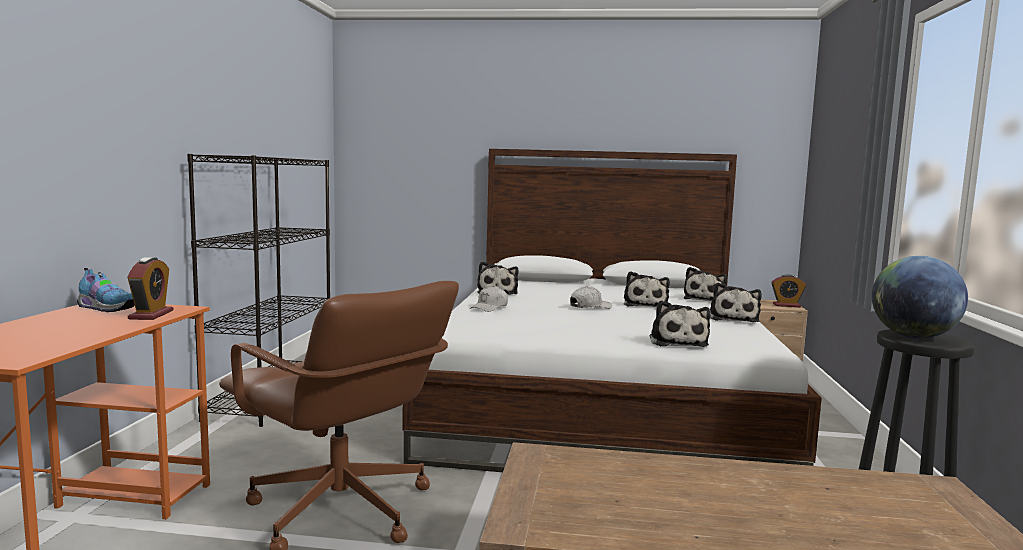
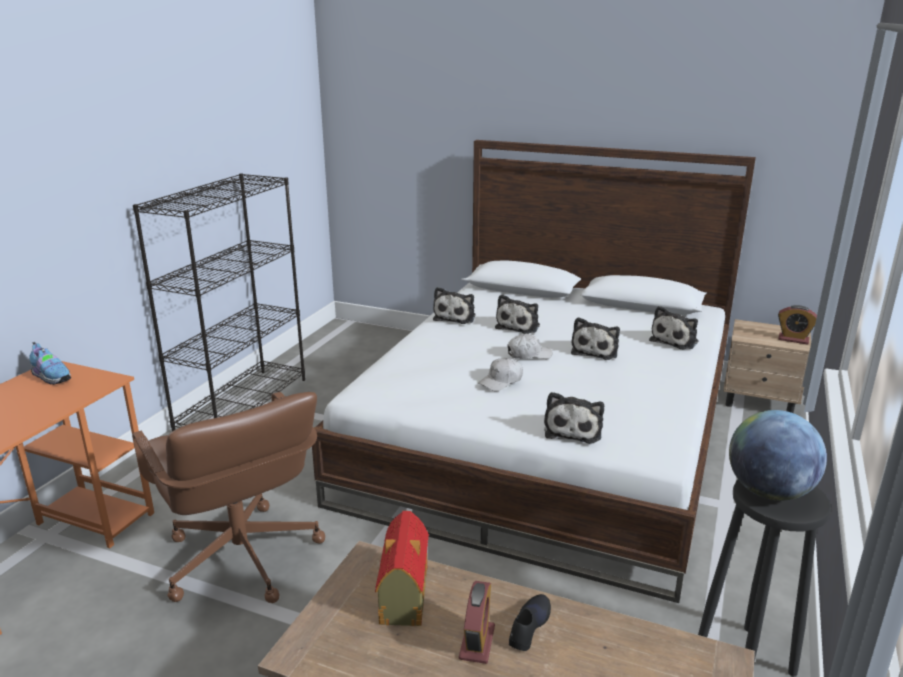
camera: 15 degrees right, 15 degrees up
(151, 315) = (80, 391): alarm clock -> alarm clock (477, 642)
(489, 308) = (426, 349): white cap -> white cap (501, 381)
(597, 474) = (403, 596): none -> toy house
(733, 318) = (674, 385): plush toy -> plush toy (519, 326)
(742, 482) = (529, 626): none -> black shoe

